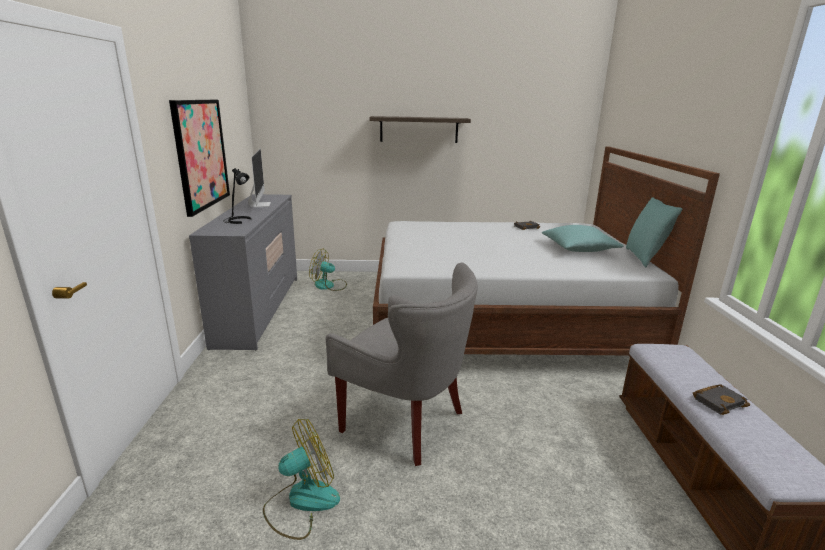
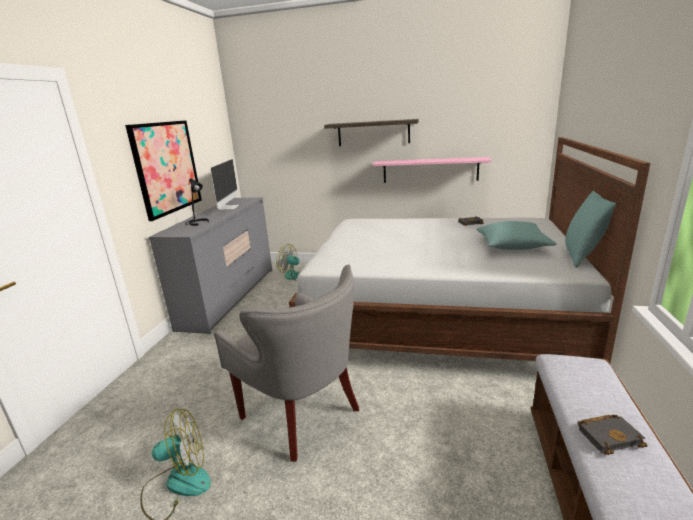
camera: 15 degrees right, 0 degrees up
(476, 172) = (430, 170): none -> pink shelf

